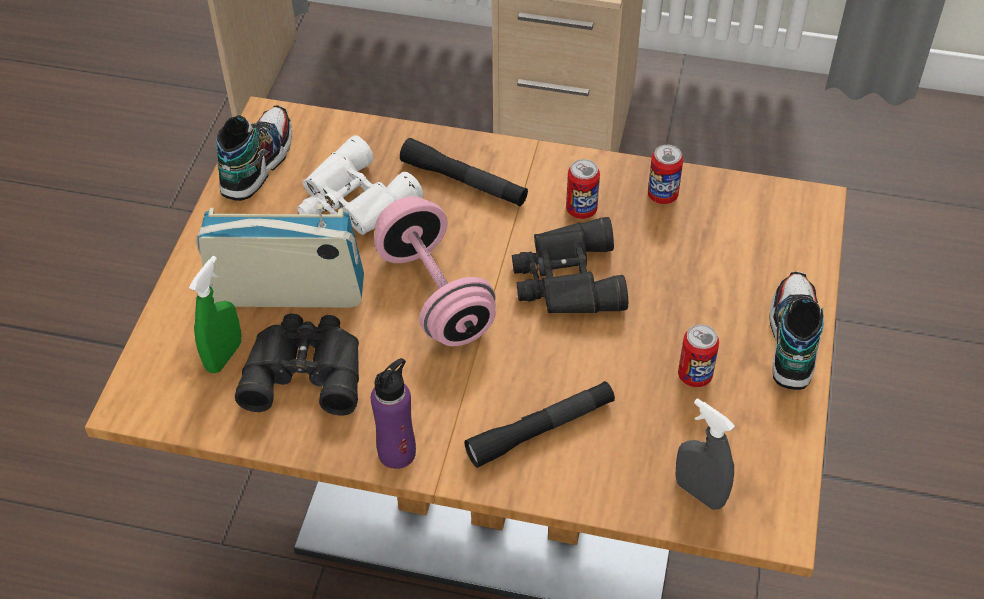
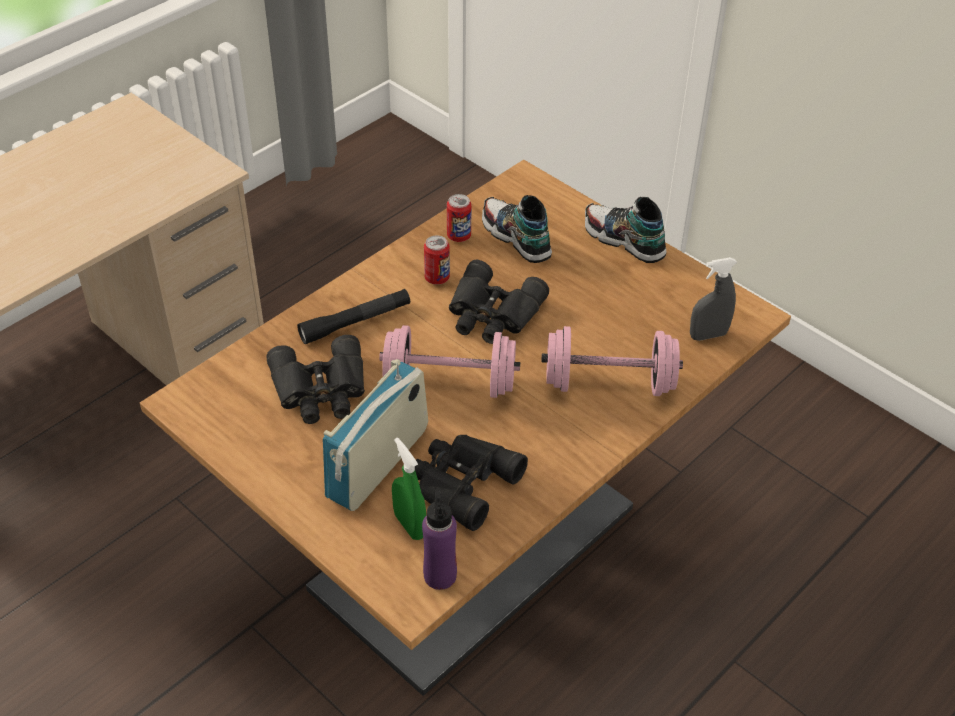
camera: 60 degrees left, 5 degrees down
(257, 162) = (222, 427): shoe -> shoe (516, 238)
(352, 204) = (321, 390): white binoculars -> black binoculars
(397, 452) = (574, 463): purple bottle -> purple bottle (440, 575)
(541, 430) = (609, 383): black flashlight -> pink dumbbell
(694, 376) = (619, 294): can -> none

